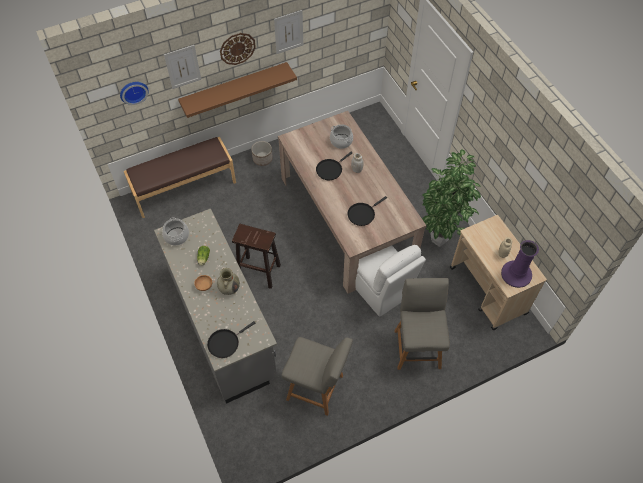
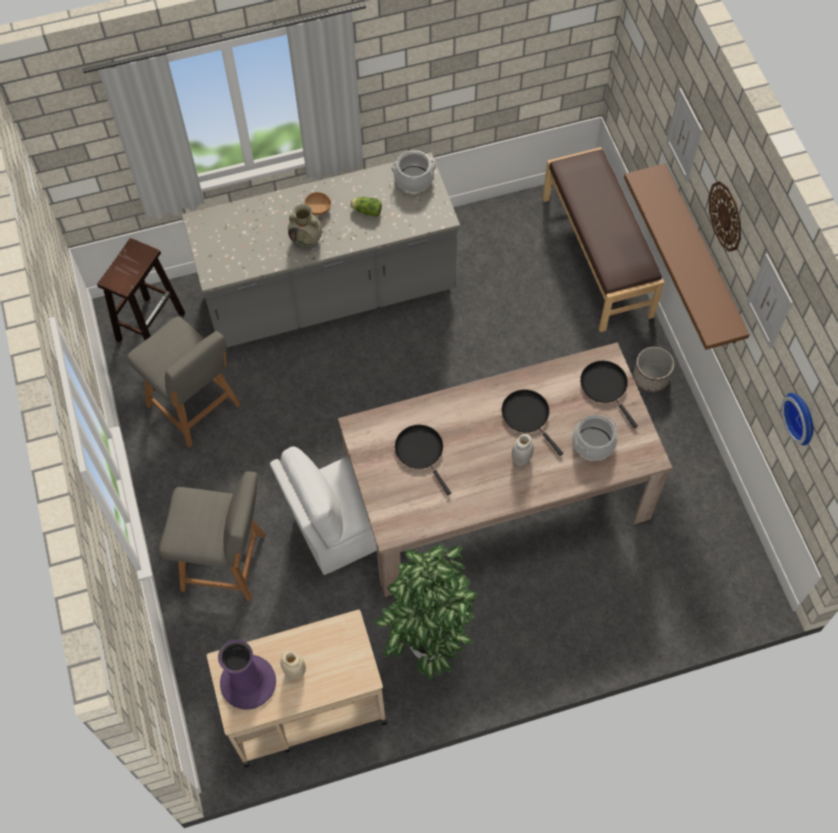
camera: 100 degrees right, 5 degrees up
(133, 91) = (646, 78): wall clock -> wall clock (802, 417)
(225, 343) = (219, 229): black frying pan -> black frying pan (605, 386)
(258, 272) = (412, 349): brown stool -> brown stool (151, 325)
(317, 388) = (195, 407): grey chair -> grey chair turned 75 degrees counterclockwise

